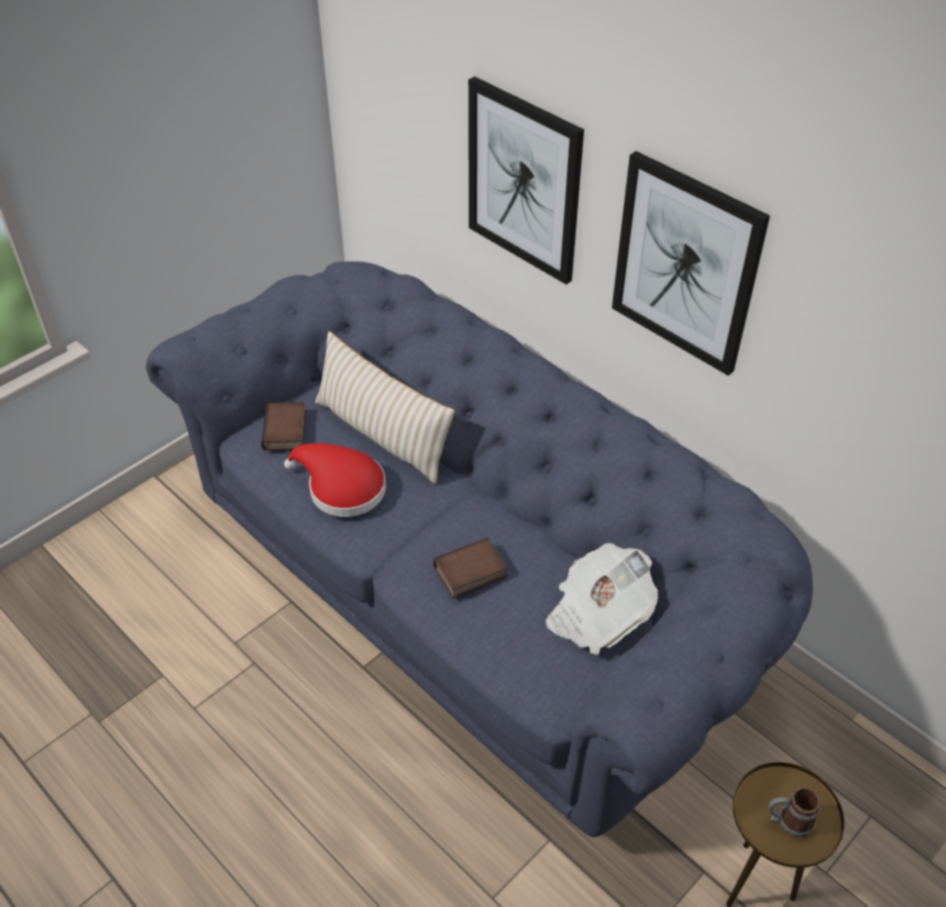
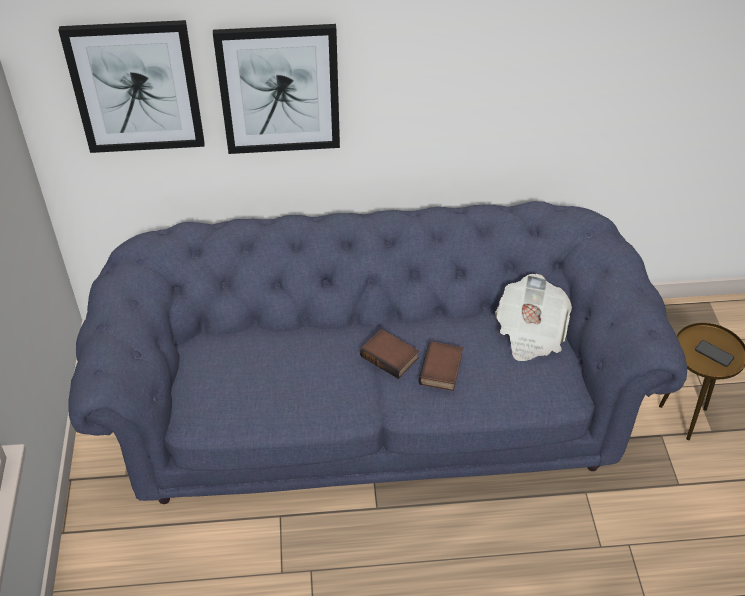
camera: 50 degrees left, 0 degrees up
(287, 431) = (211, 389): book -> book (391, 357)
(341, 488) = (300, 390): red hat -> none
(382, 434) = (274, 341): beige pillow -> none
(686, 264) = (444, 78): picture -> picture (136, 87)
(788, 821) = (714, 354): mug -> phone

